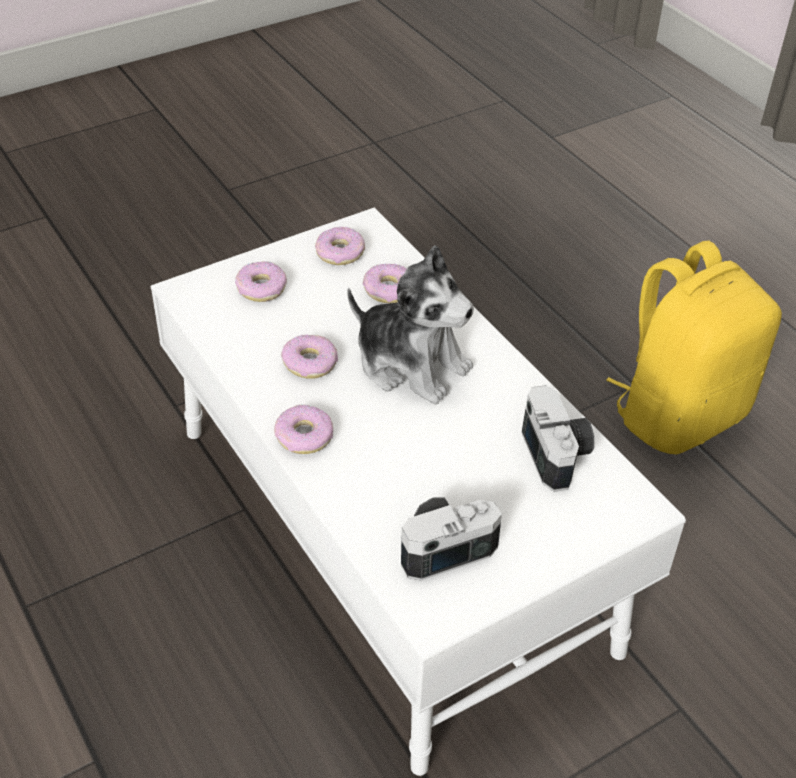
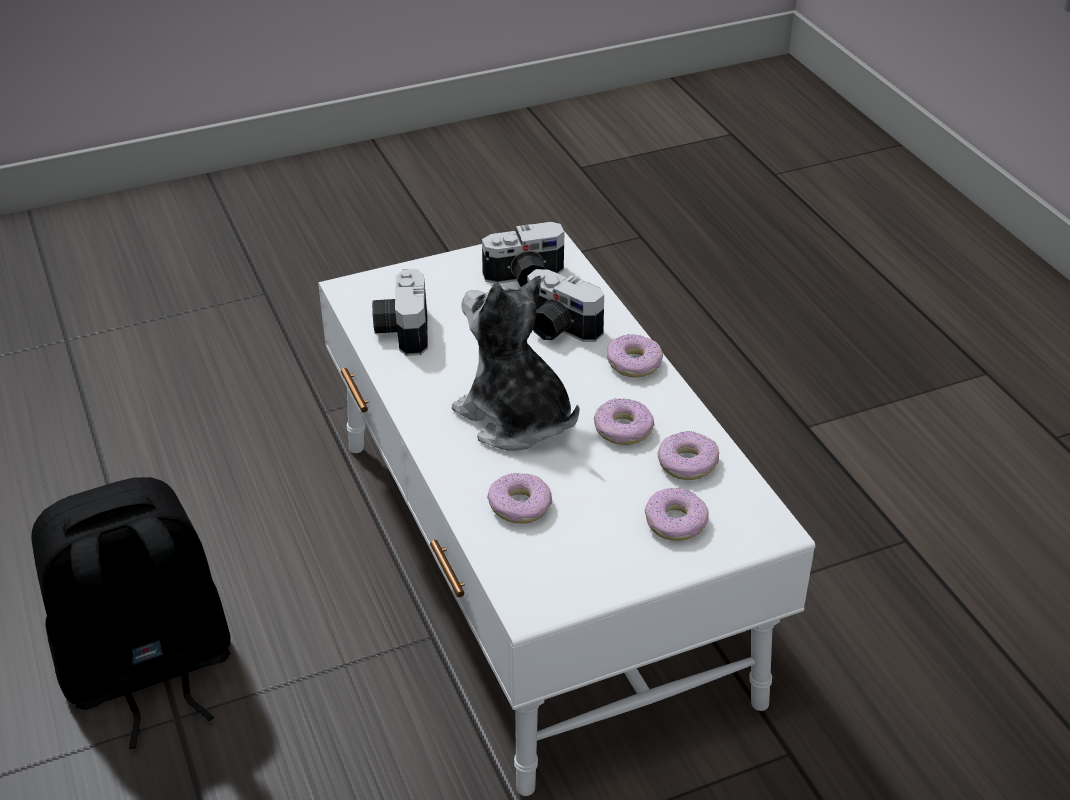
camera: 170 degrees left, 5 degrees down
(340, 253) = (571, 564): donut -> donut (687, 463)
(391, 473) = (557, 328): none -> camera
(679, 414) = (147, 671): yellow backpack -> black backpack

